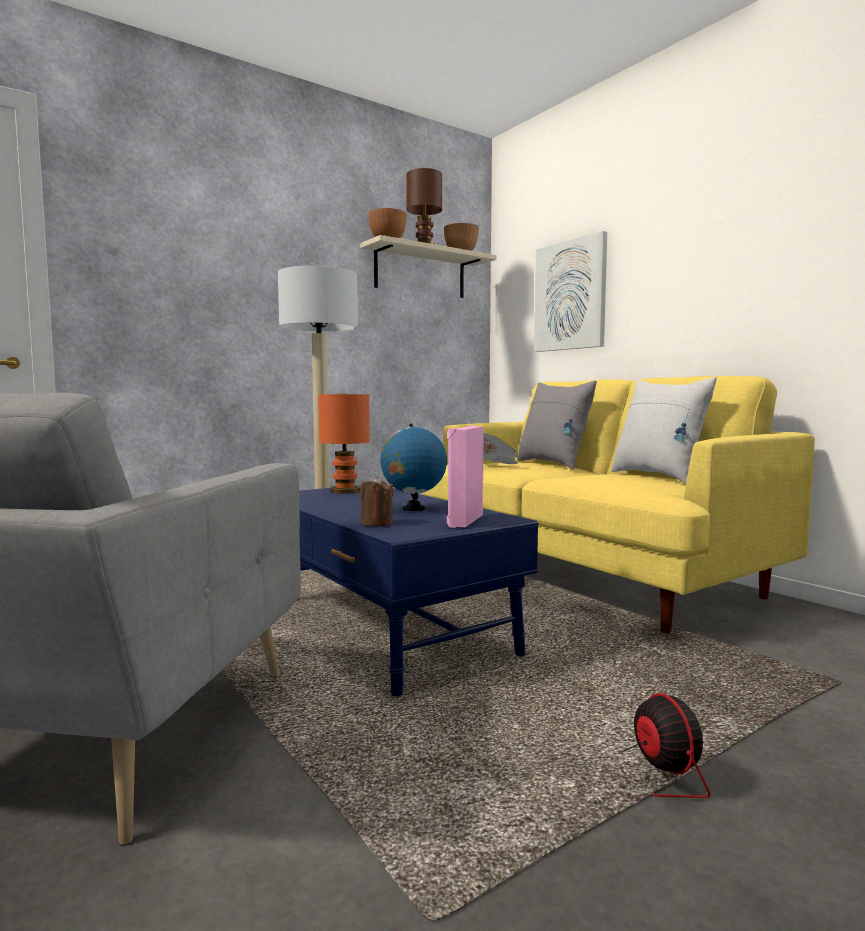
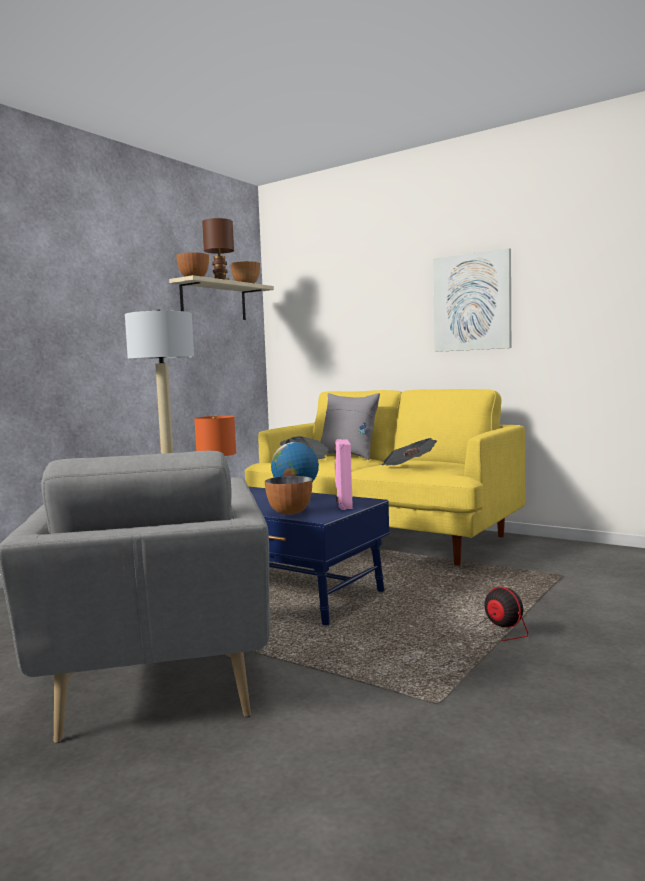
camera: 20 degrees left, 0 degrees up
(376, 523) = (290, 512): brown candle -> bowl
(570, 295) = (339, 322): picture -> picture (472, 302)
(608, 482) = (409, 468): none -> newspaper
(657, 477) = (432, 461): grey pillow -> none

